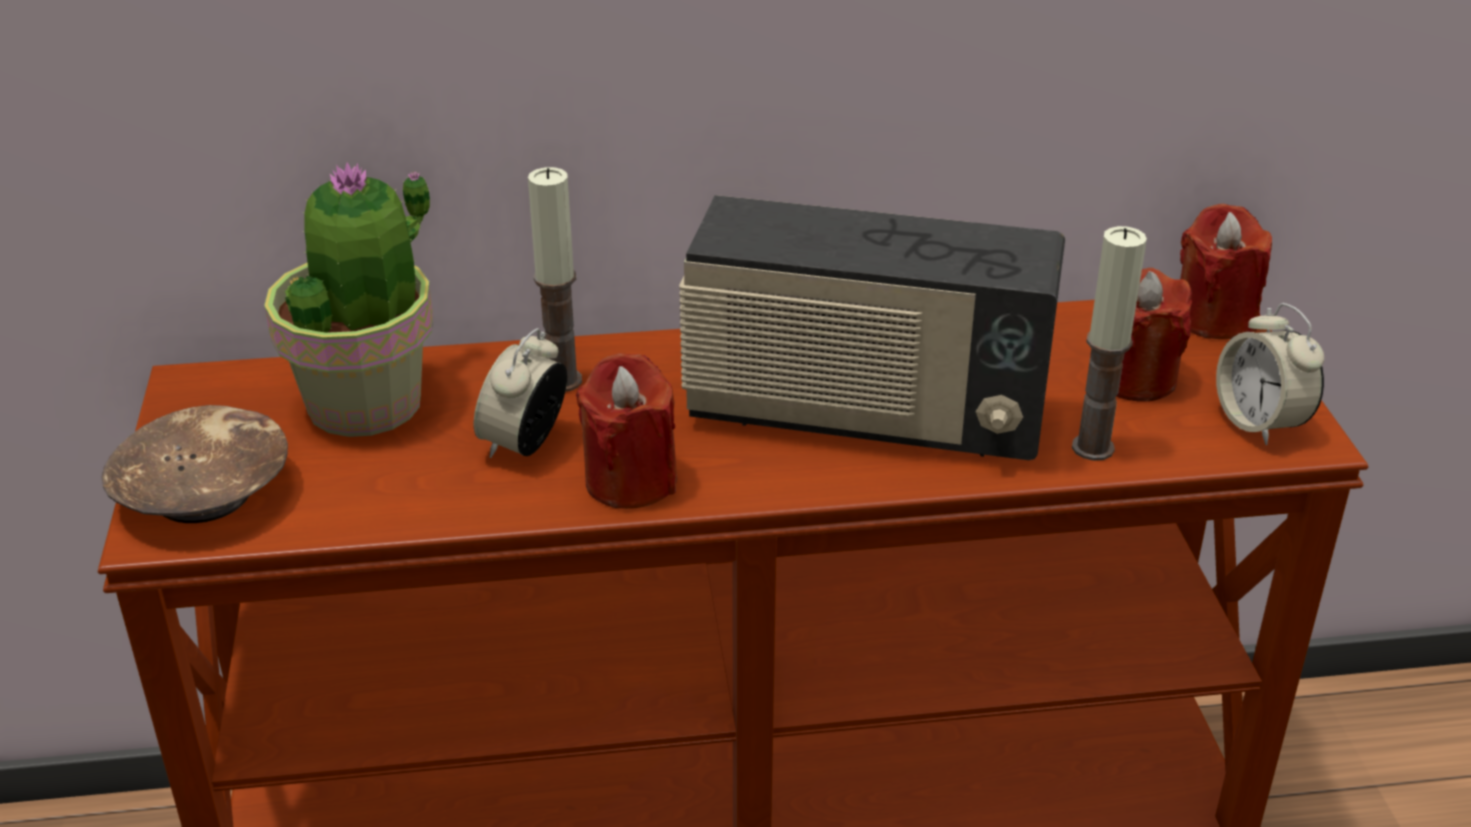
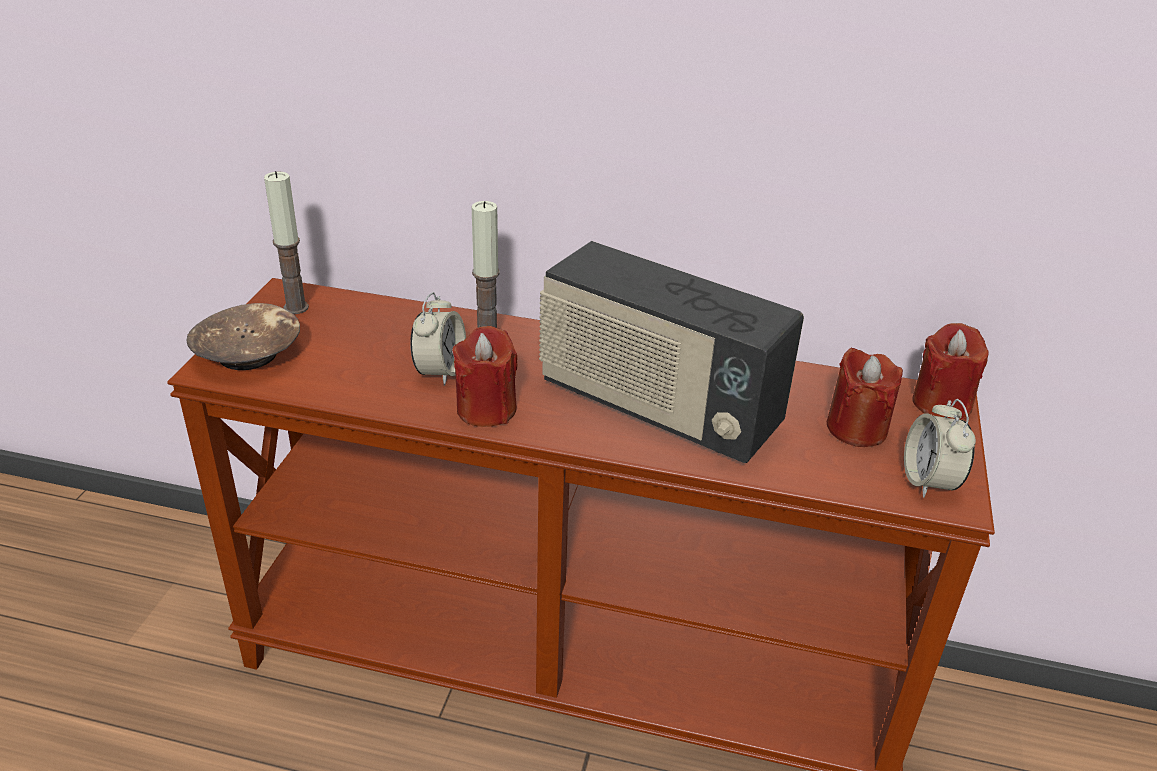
camera: 20 degrees right, 0 degrees up
(367, 403) = (369, 326): potted plant -> none
(525, 443) = (440, 371): alarm clock -> alarm clock turned 150 degrees clockwise
(1092, 448) = (797, 467): candle -> candle (296, 308)

